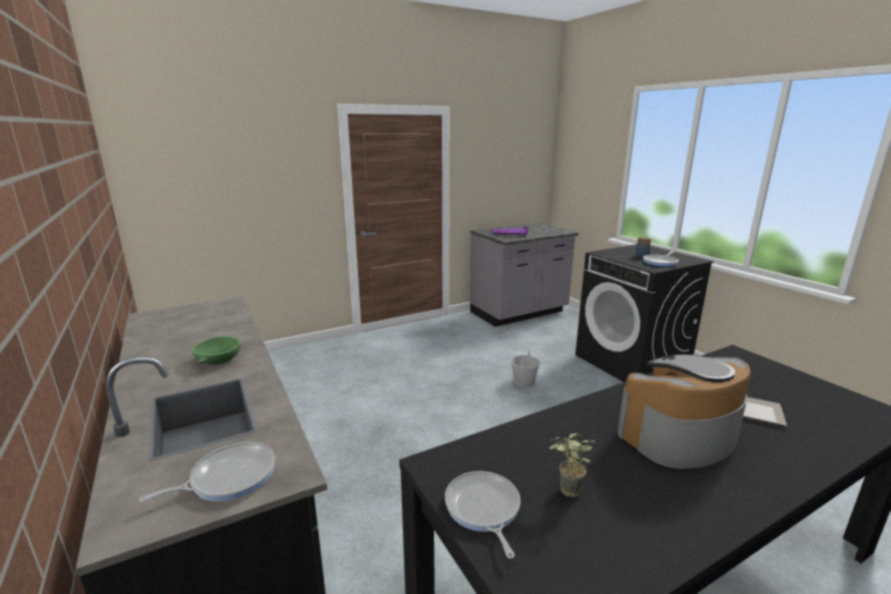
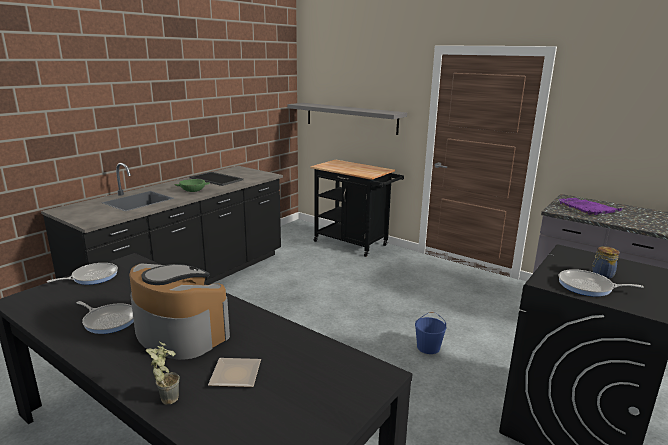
camera: 65 degrees right, 0 degrees up
(183, 336) = (217, 179): none -> tray
(228, 478) = (88, 215): frying pan -> frying pan (109, 320)
(231, 202) = (350, 118): none -> grey shelf
(291, 359) = (354, 244): none -> black cart
(524, 382) = (428, 347): white bucket -> blue bucket
(565, 493) = (106, 296): potted plant -> potted plant (166, 397)

